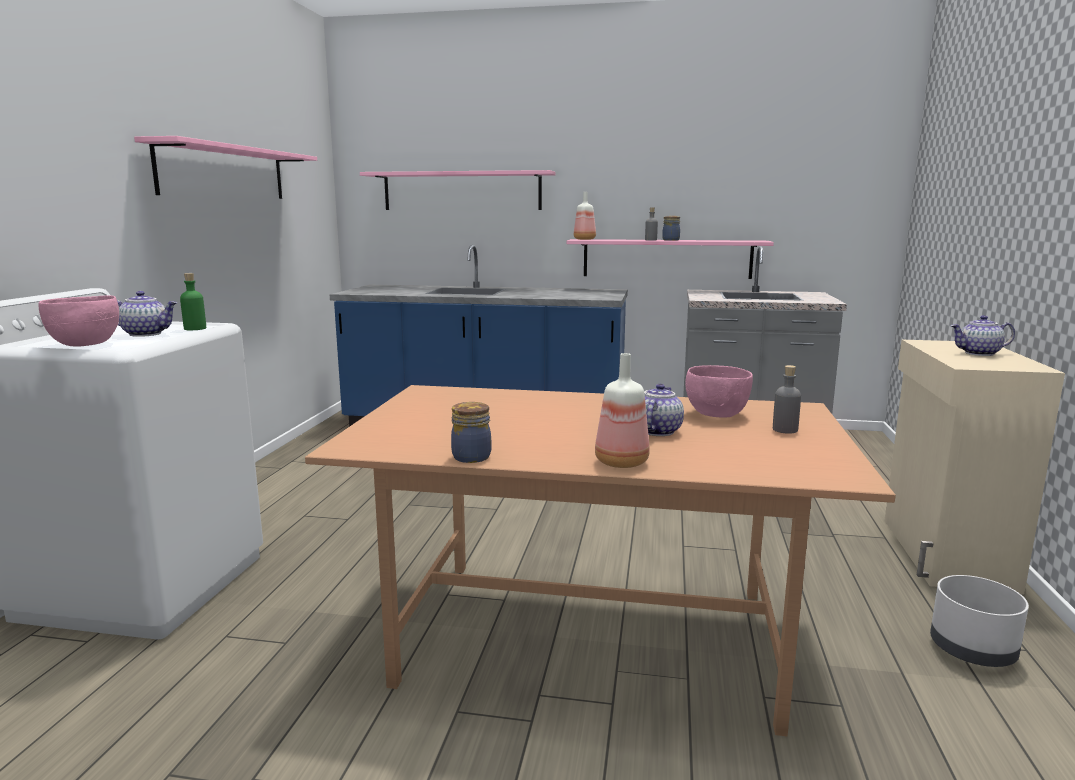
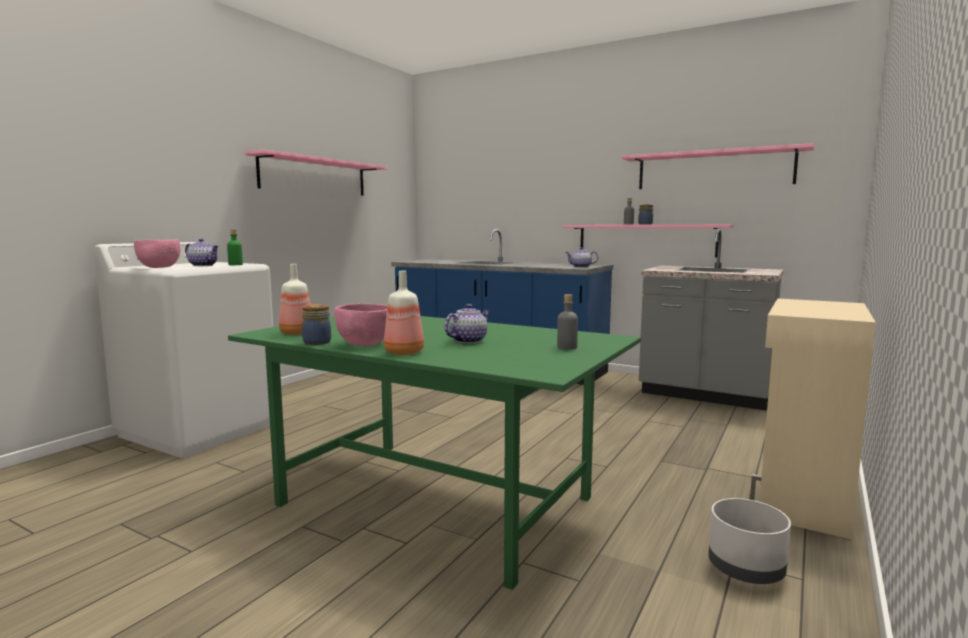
camera: 20 degrees right, 5 degrees down
(462, 191) = (495, 190): pink shelf -> pink shelf (713, 170)
(584, 239) = (578, 224): bottle -> bottle (297, 333)
(588, 637) = (432, 501): brown dining table -> green dining table
(716, 415) = (534, 336): pink bowl -> pink bowl (363, 344)
(979, 353) = (825, 308): teapot -> teapot (580, 267)

